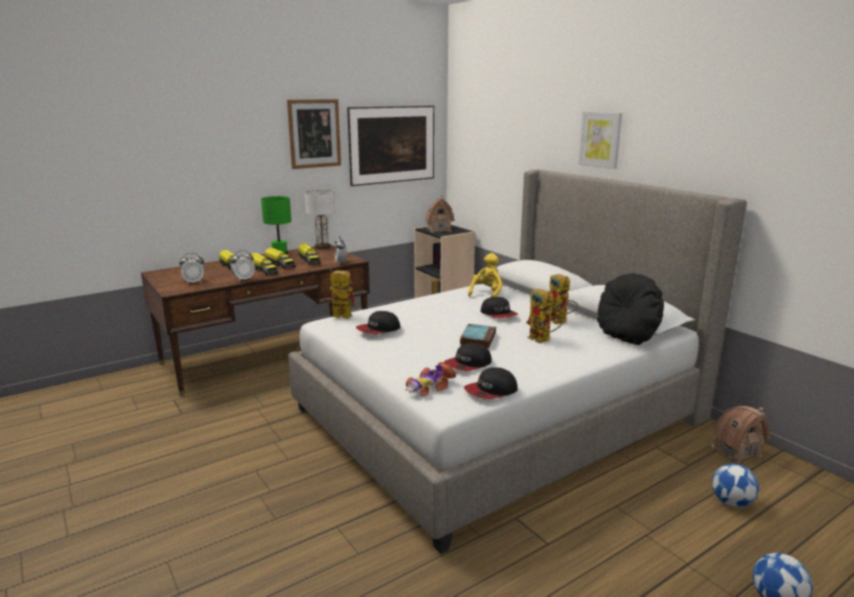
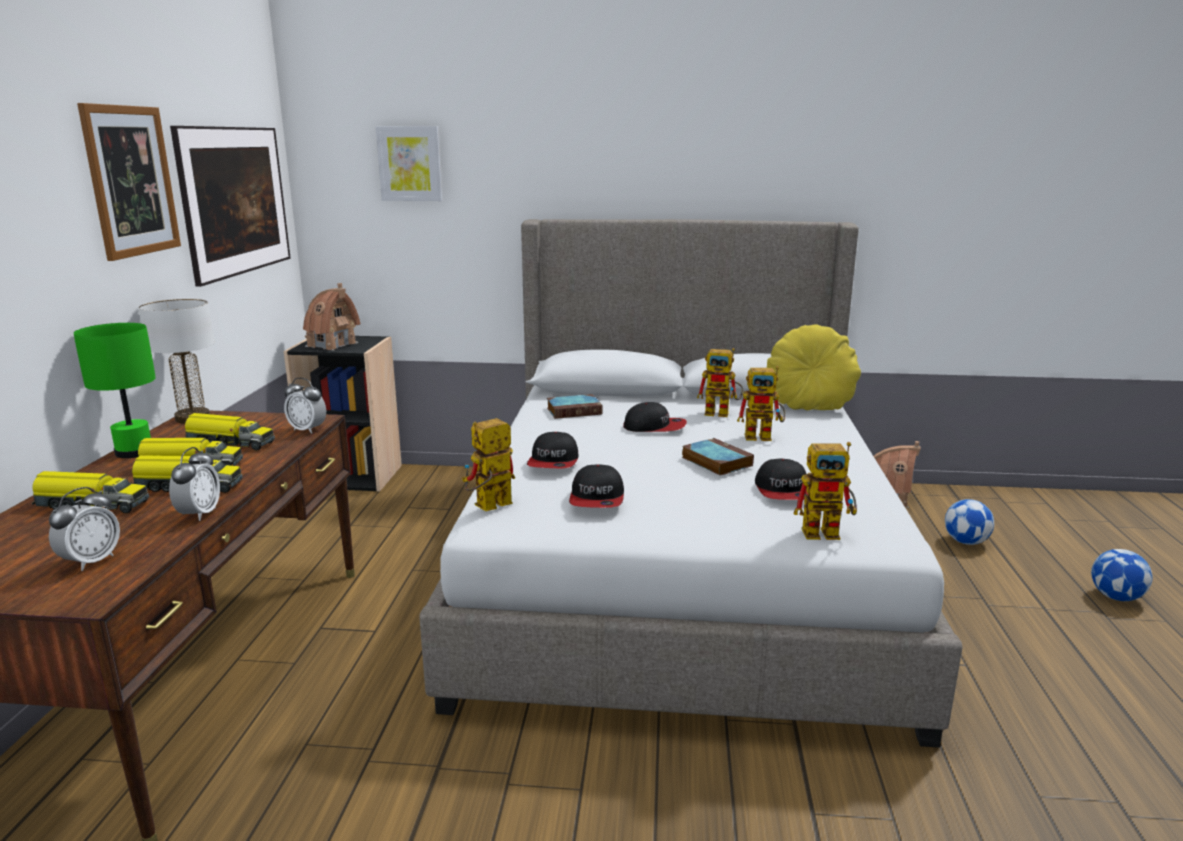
camera: 50 degrees left, 0 degrees up
(430, 386) = (828, 532): toy car -> toy robot
(487, 294) = (575, 410): yellow plush toy -> book
(491, 391) = (876, 506): cap -> cap (554, 462)
(600, 139) = (633, 167): picture -> picture (410, 163)
(626, 338) = (809, 407): black pillow -> yellow pillow

